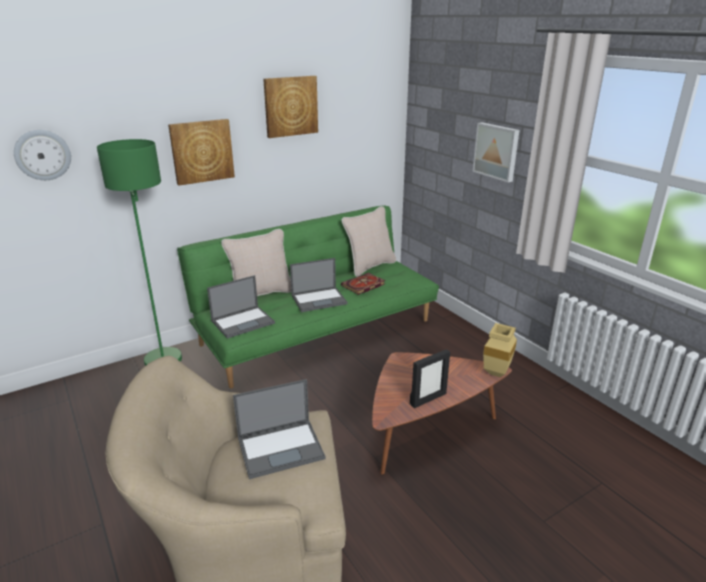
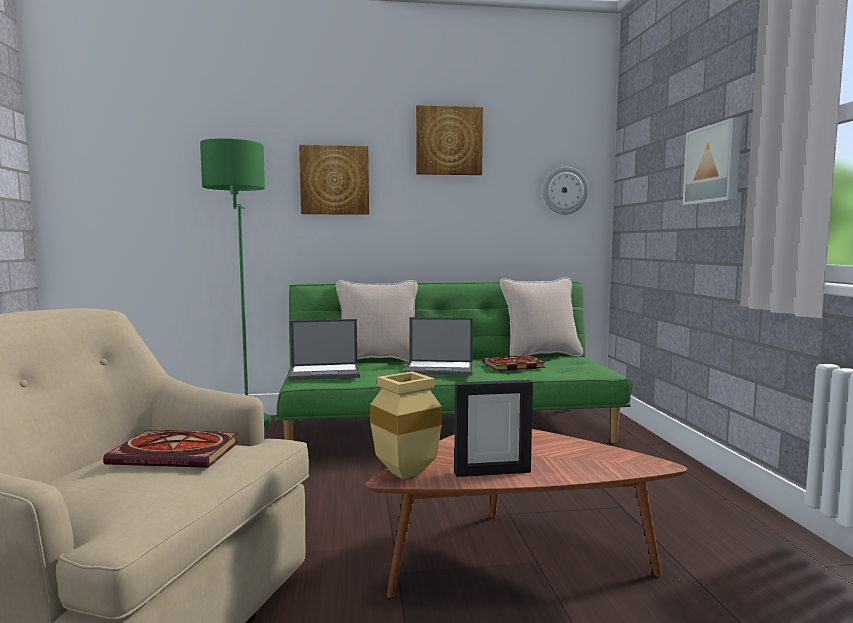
camera: 25 degrees right, 20 degrees down
(42, 155) = (166, 162): wall clock -> wall clock (564, 190)
(281, 448) = (179, 453): laptop -> book
(497, 374) = (651, 468): beige vase -> beige vase (404, 475)

